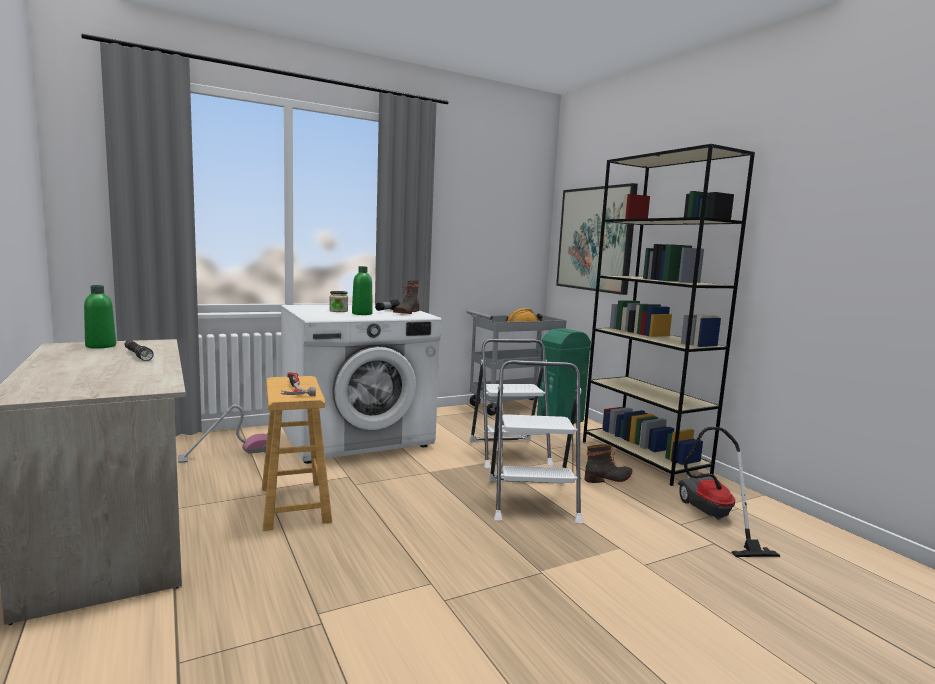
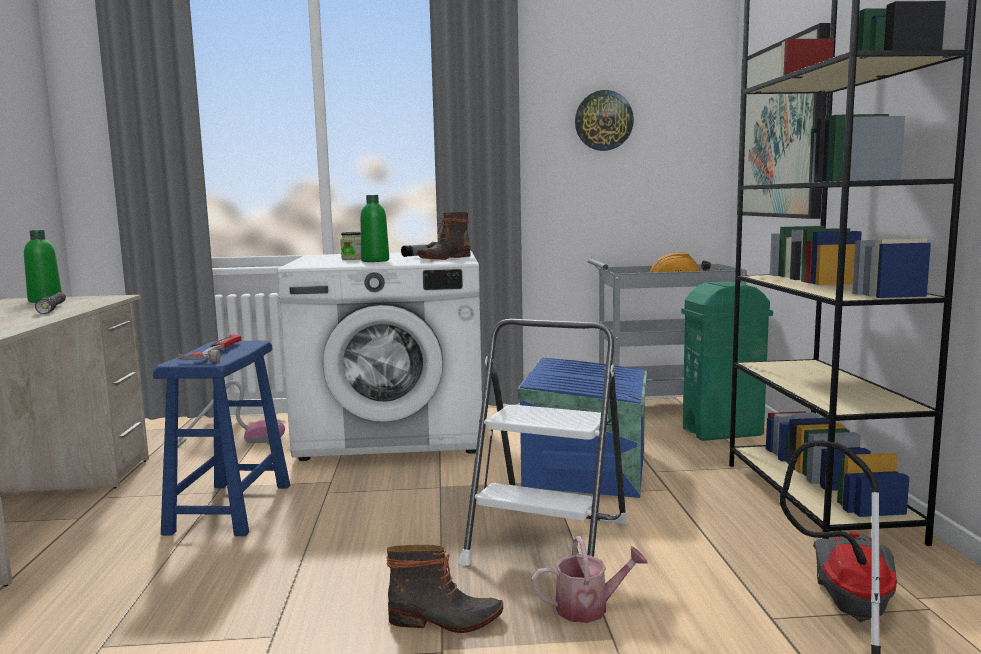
camera: 25 degrees right, 0 degrees up
(295, 504) = (231, 508): brown stool -> blue stool
(479, 219) = (603, 120): none -> wall clock
(508, 451) = (589, 468): white step ladder -> blue storage box
(592, 534) = (589, 608): none -> watering can
(608, 478) = (714, 526): boot -> boot (445, 620)

